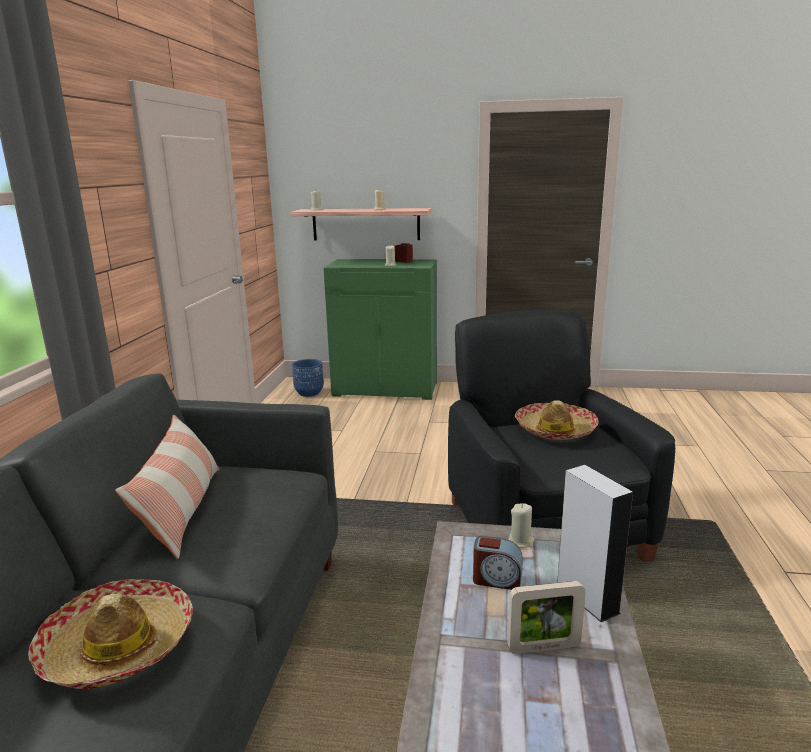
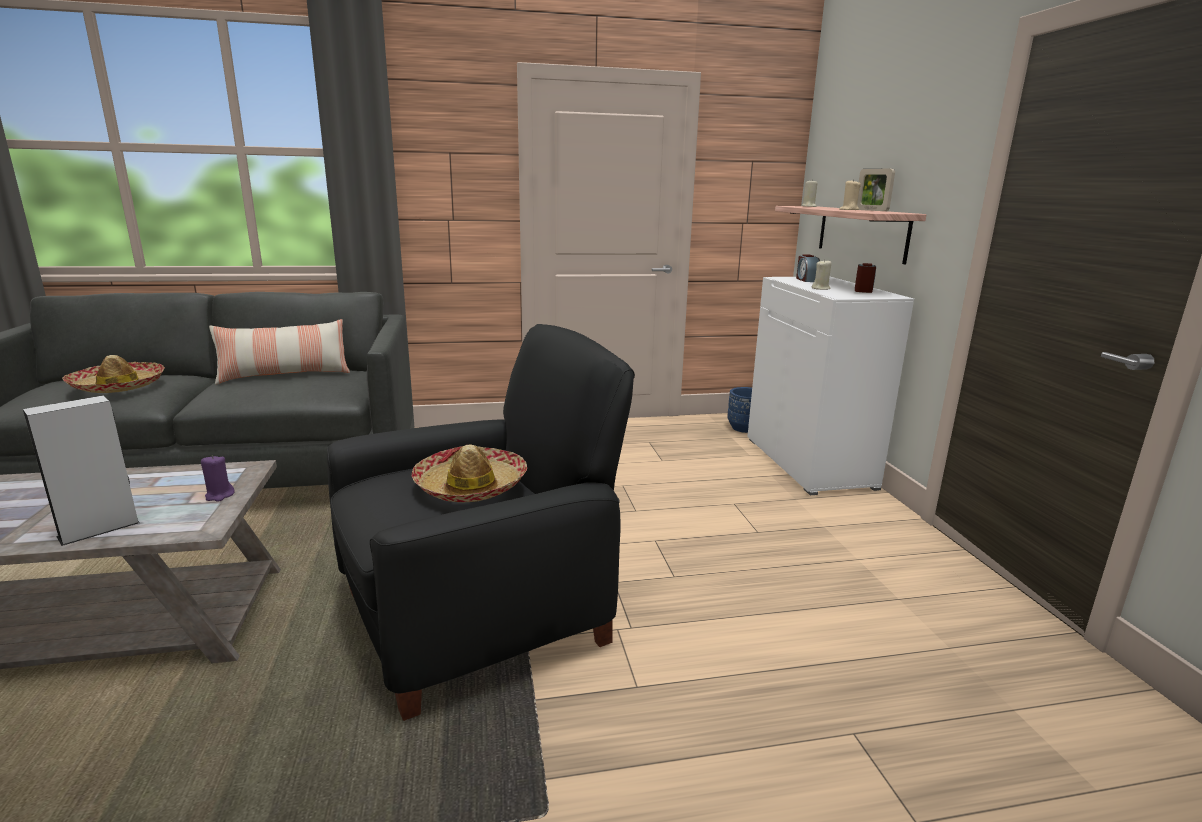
camera: 70 degrees right, 0 degrees up
(386, 389) = (810, 463): green cabinet -> white cabinet
(497, 579) = (157, 489): alarm clock -> alarm clock (806, 280)
(521, 541) = (219, 495): beige candle -> purple candle
(543, 647) = (43, 513): picture frame -> picture frame (871, 210)

